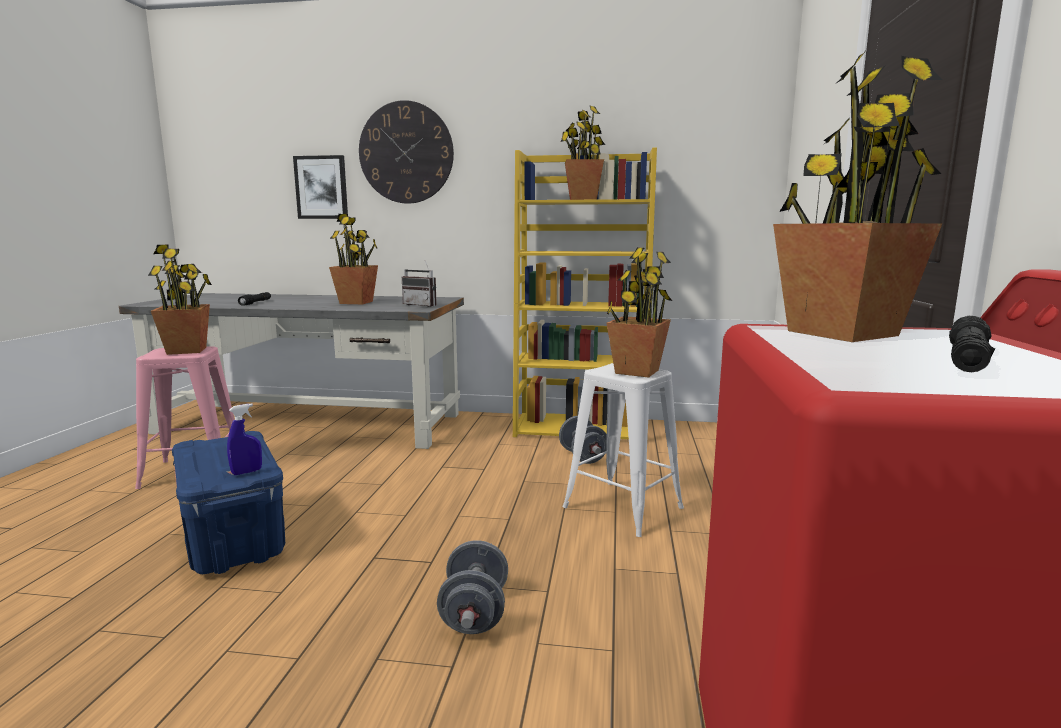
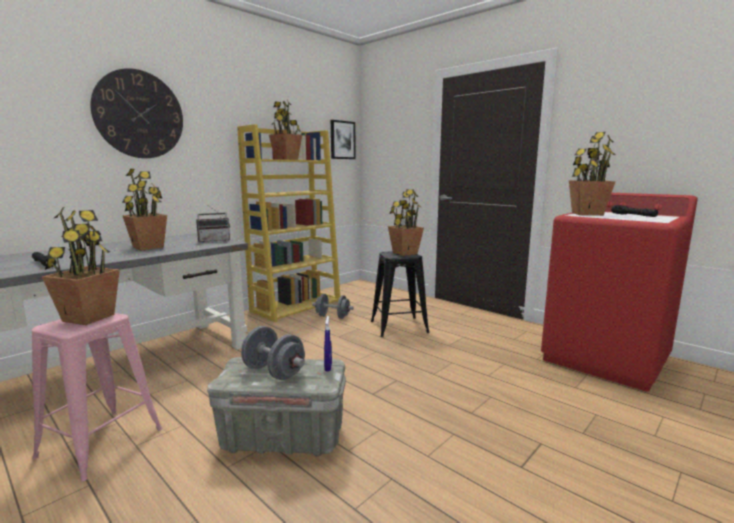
camera: 55 degrees left, 0 degrees up
(234, 539) = (283, 437): blue storage box -> grey storage box
(321, 187) = (45, 140): picture -> picture (342, 140)
(474, 613) = (455, 382): grey dumbbell -> grey dumbbell (274, 372)
(622, 507) = (398, 327): white stool -> black stool

